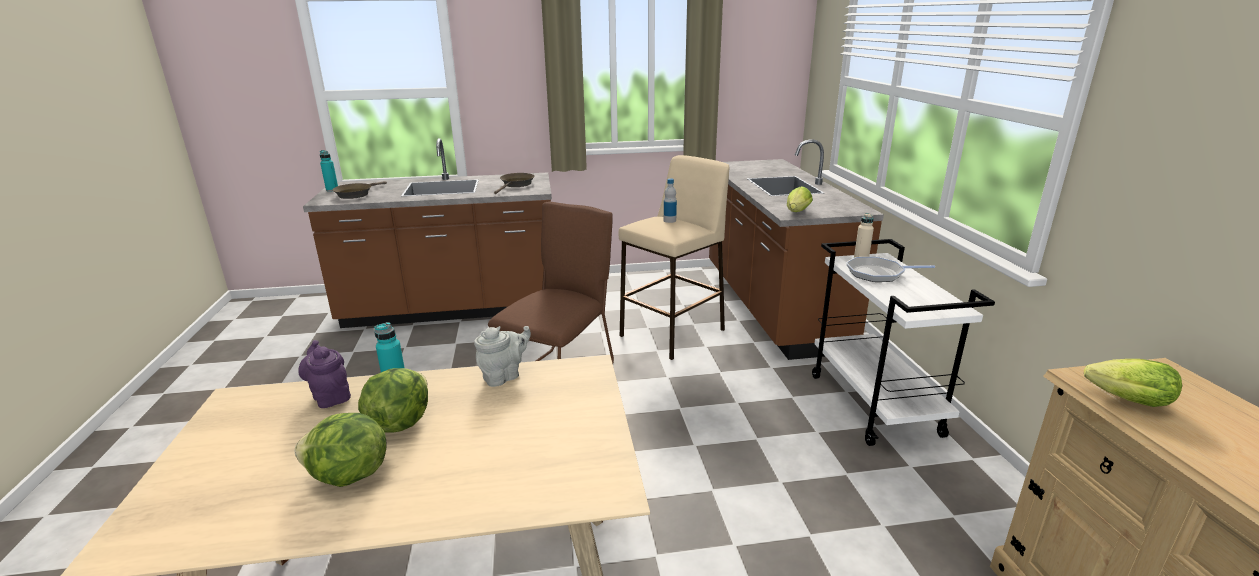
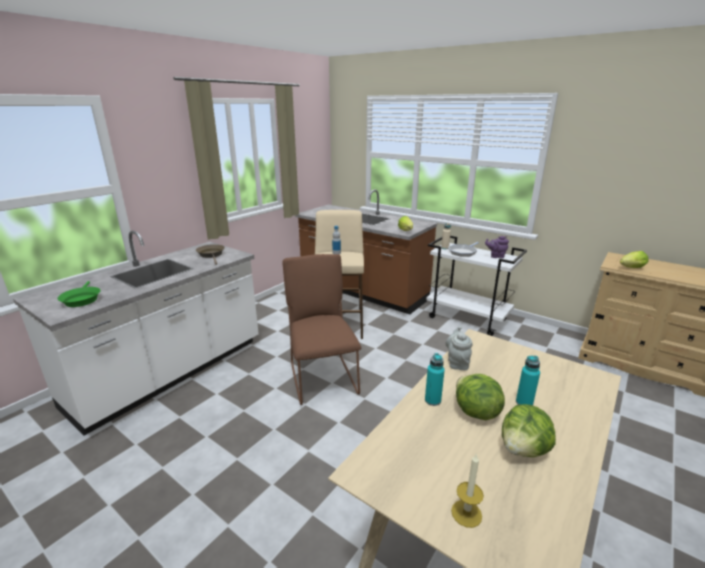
camera: 45 degrees left, 0 degrees up
(203, 474) = (466, 513): none -> candle
(330, 396) = (410, 427): purple teapot -> purple teapot (496, 256)
(332, 190) = (39, 304): turquoise bottle -> turquoise bottle (524, 402)
(356, 194) = (81, 299): brown frying pan -> green frying pan
(453, 309) = (170, 373): brown counter -> white counter

